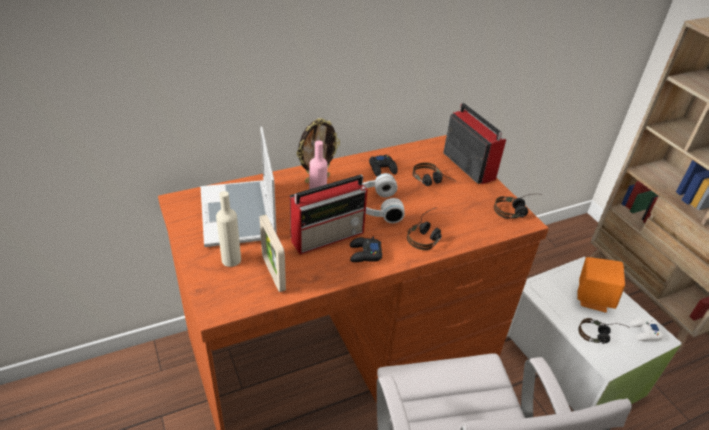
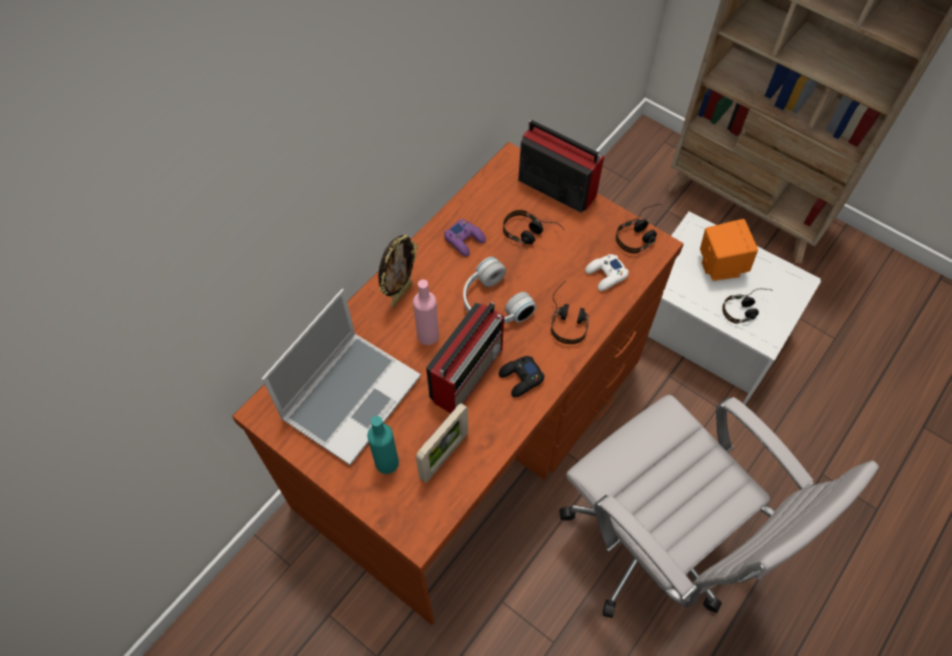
camera: 25 degrees left, 20 degrees up
(231, 260) = (387, 462): beige bottle -> turquoise bottle
(239, 215) = (351, 396): laptop -> laptop turned 105 degrees counterclockwise
(273, 273) = (444, 456): picture frame -> picture frame turned 90 degrees counterclockwise
(382, 168) = (465, 240): black game controller -> purple game controller
(644, 333) = (784, 284): white game controller -> white game controller (606, 275)

